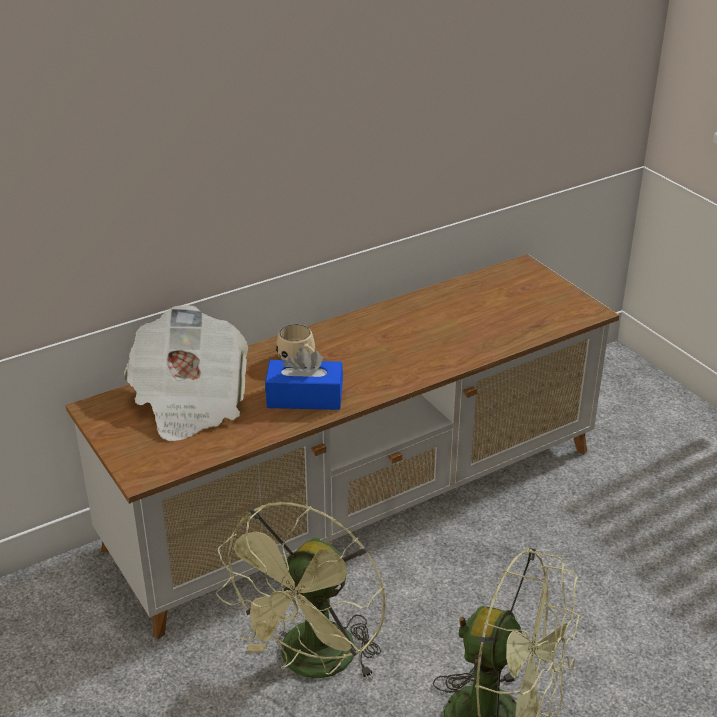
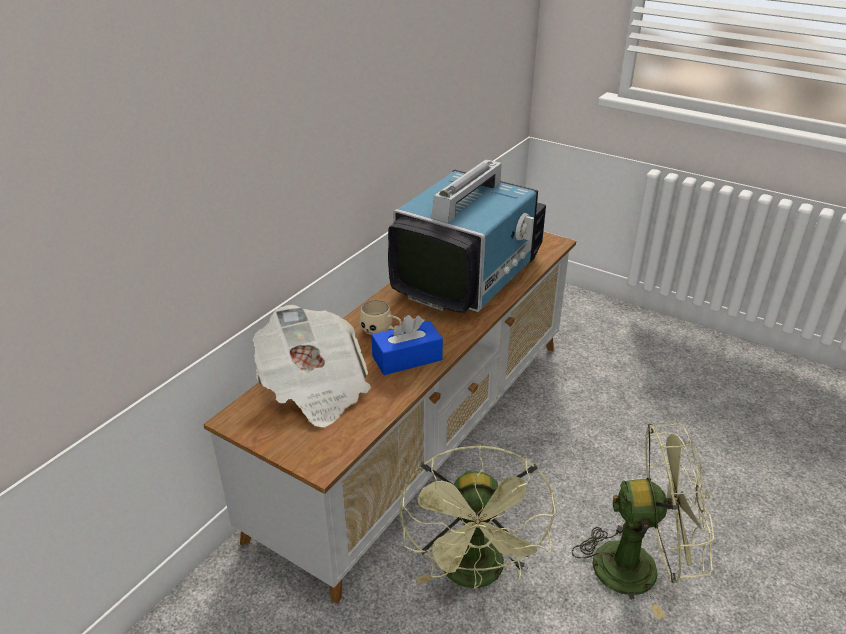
camera: 25 degrees left, 0 degrees up
(449, 325) = (470, 275): none -> television

